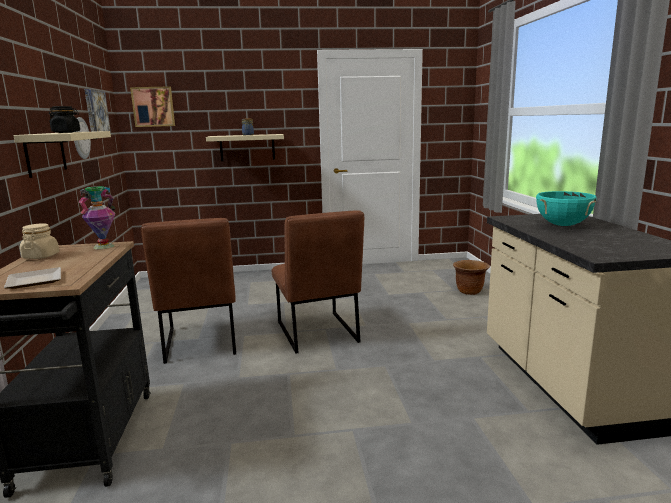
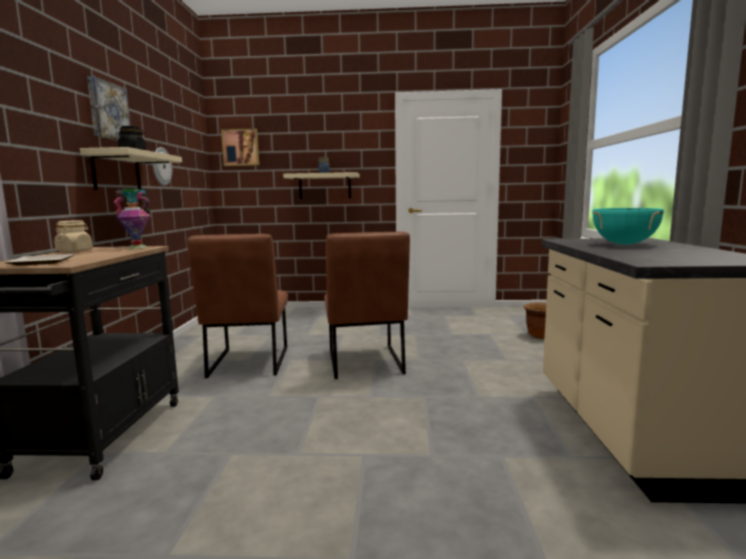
camera: 10 degrees right, 5 degrees down
(95, 113) = (182, 148): picture -> picture (107, 111)

